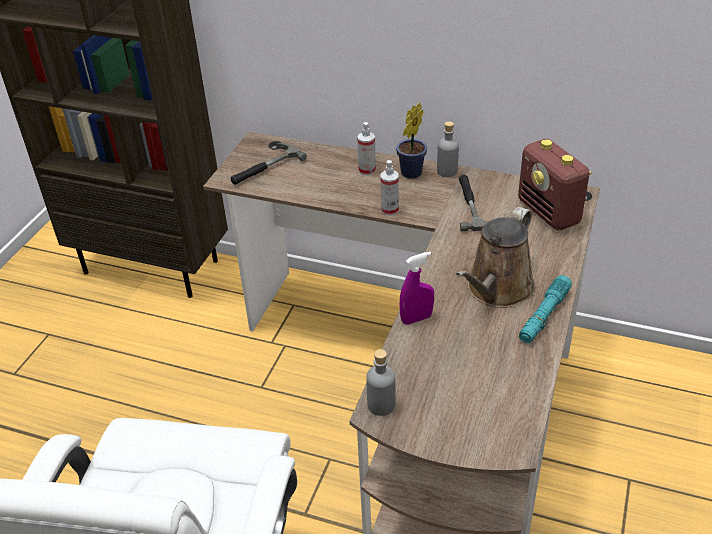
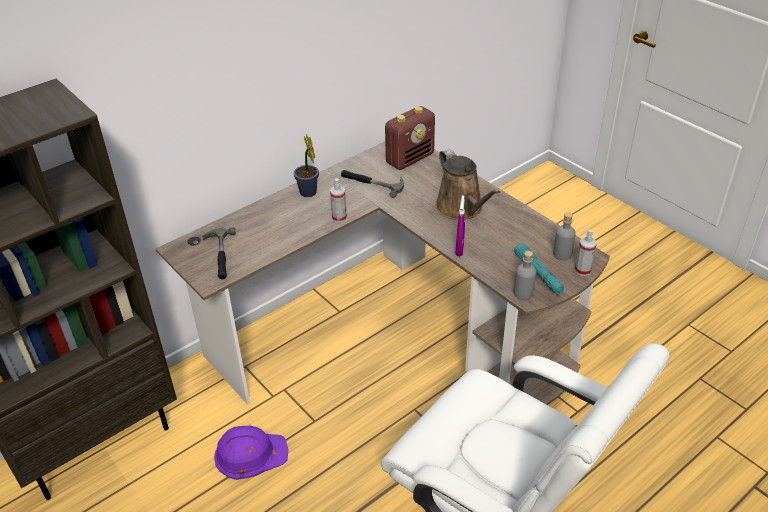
camera: 60 degrees left, 0 degrees up
(194, 363) = (250, 454): none -> purple hard hat
(367, 170) = (282, 210): spray bottle -> spray bottle (583, 270)
(447, 171) = (324, 177): grey bottle -> grey bottle (562, 254)
(544, 316) = (499, 201): turquoise flashlight -> turquoise flashlight (538, 274)
(549, 213) = (410, 159): radio -> radio turned 45 degrees counterclockwise

